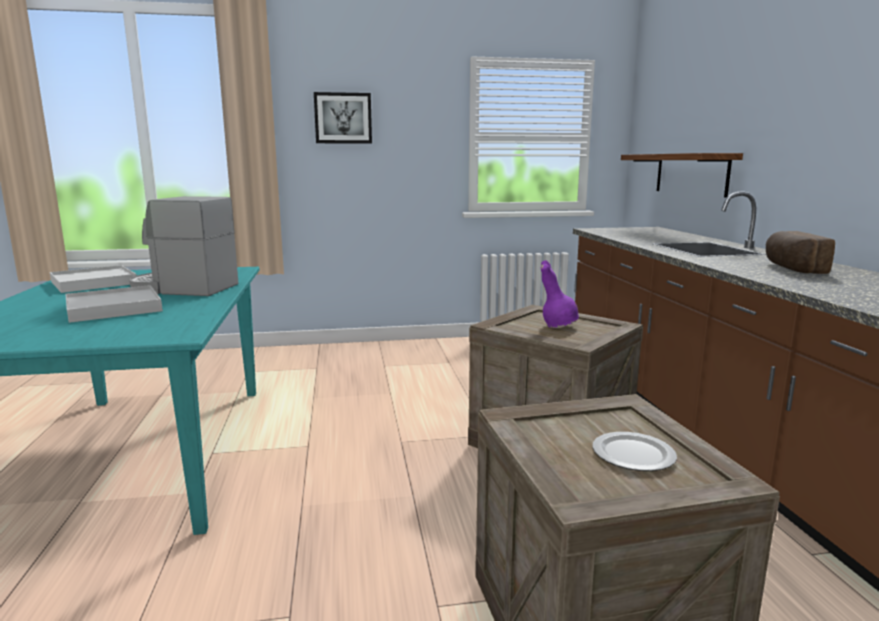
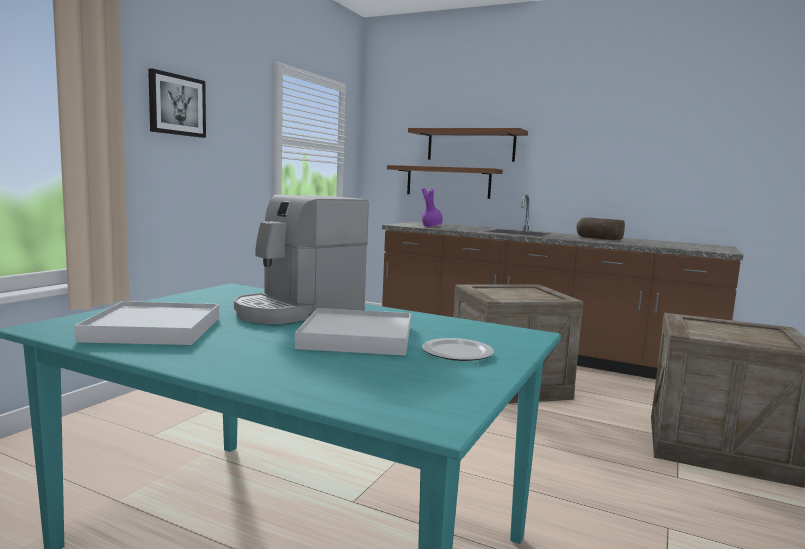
camera: 55 degrees left, 5 degrees down
(558, 326) = (514, 293): purple vase -> purple vase (430, 226)
(632, 455) = (745, 332): plate -> plate (457, 353)
(714, 120) = (470, 145): none -> shelf

